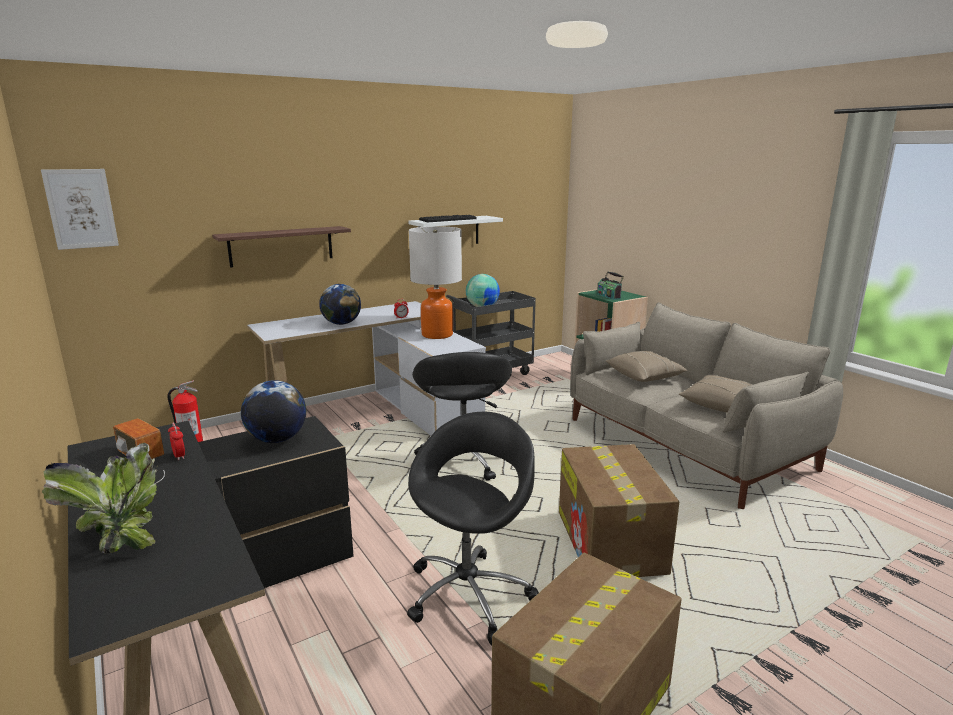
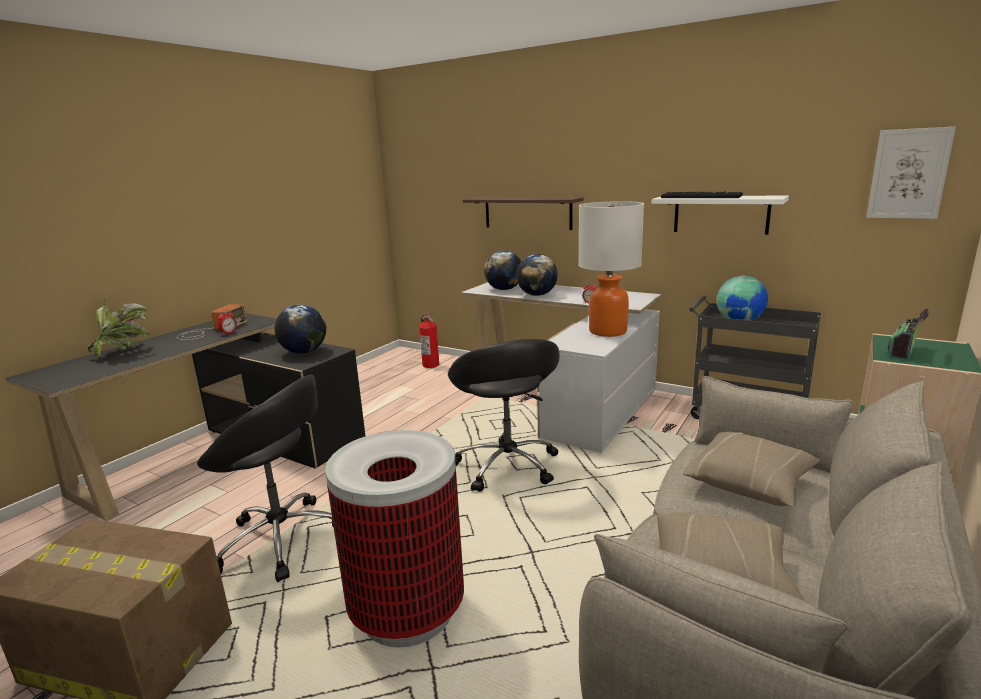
camera: 65 degrees right, 0 degrees up
(81, 209) = (404, 172): picture -> picture (908, 174)
(296, 328) = (504, 289): none -> globe
(462, 463) = (507, 467): black office chair -> black office chair turned 75 degrees counterclockwise
(611, 542) = (407, 612): cardboard box -> trash can

